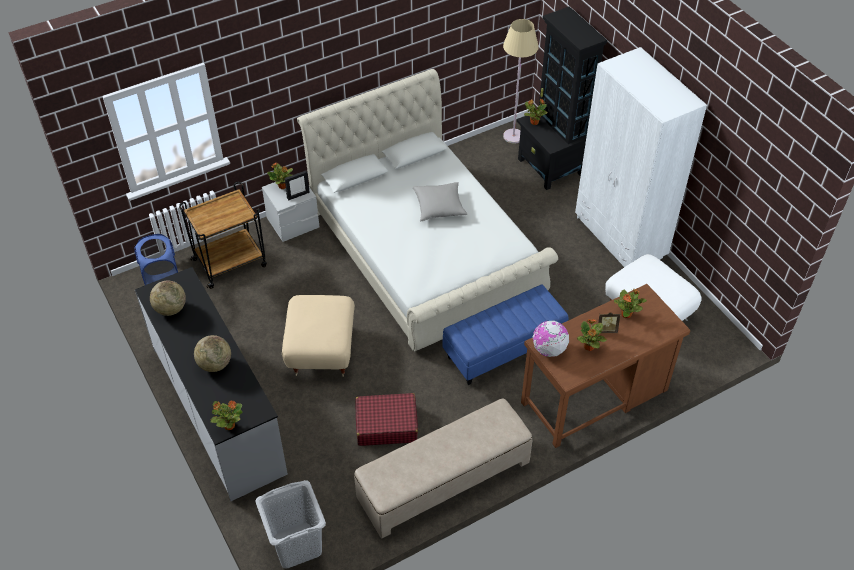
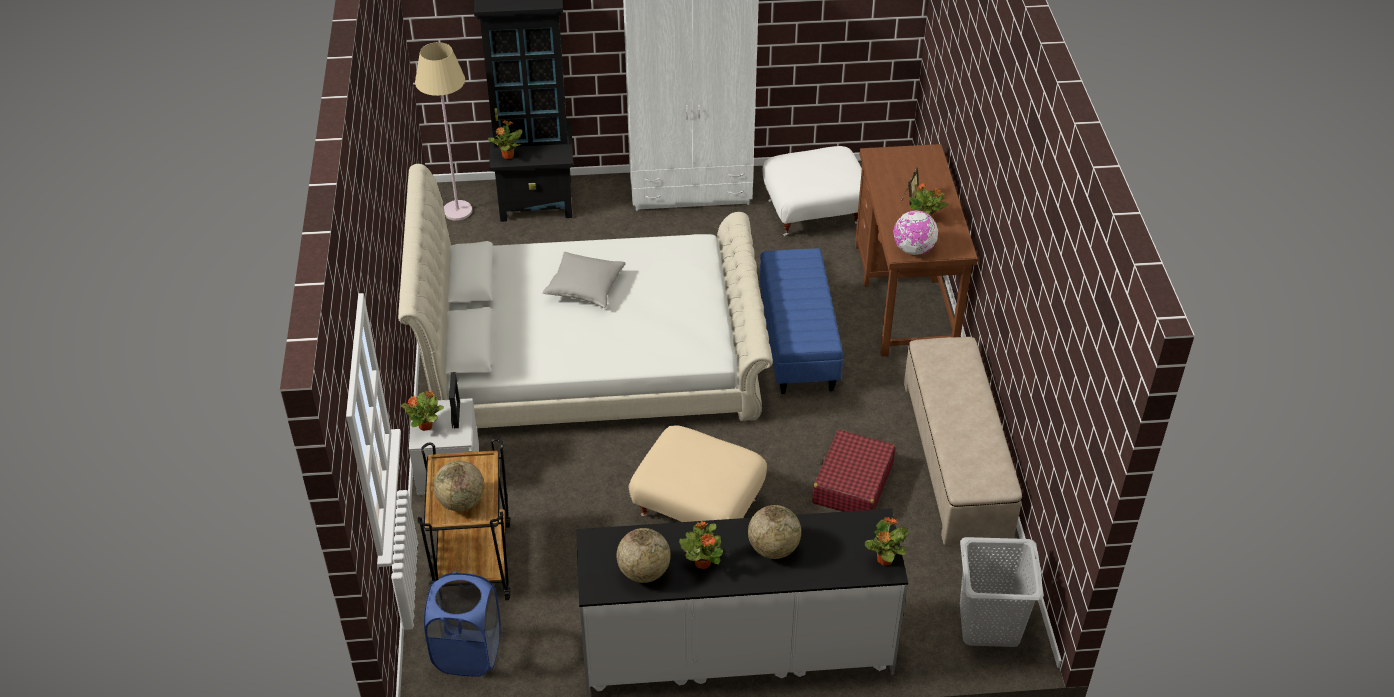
camera: 65 degrees left, 5 degrees down
(210, 217) = (461, 502): none -> globe
(626, 314) = (895, 177): potted plant -> potted plant (702, 562)

